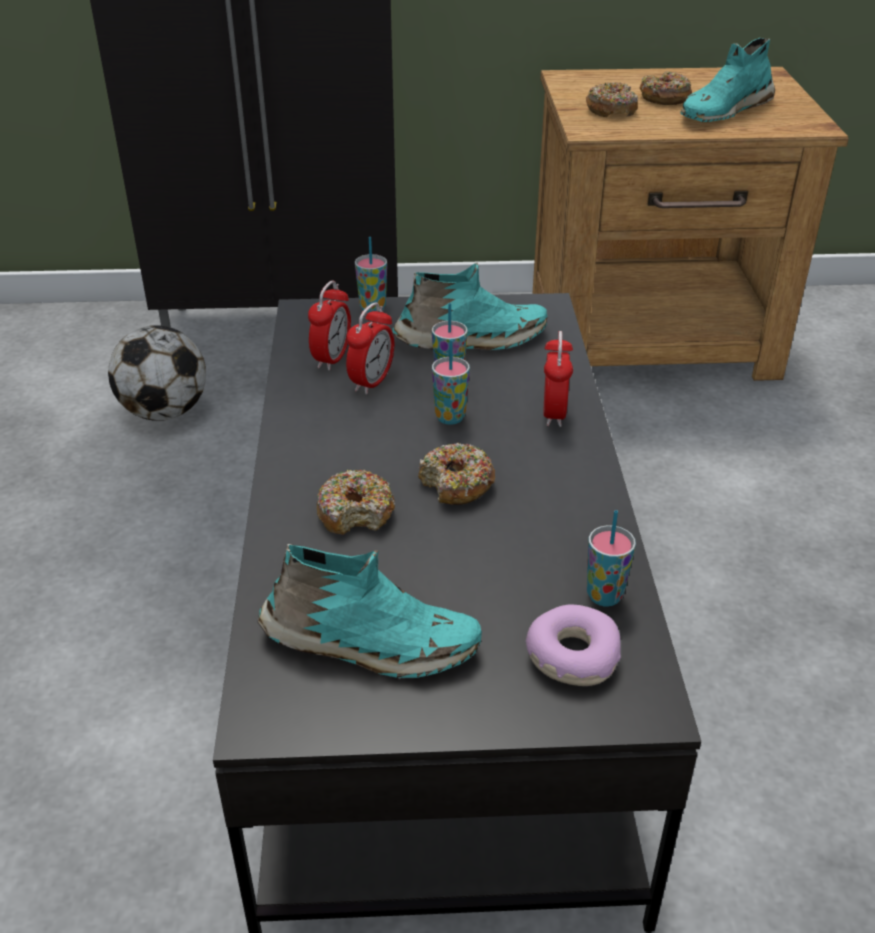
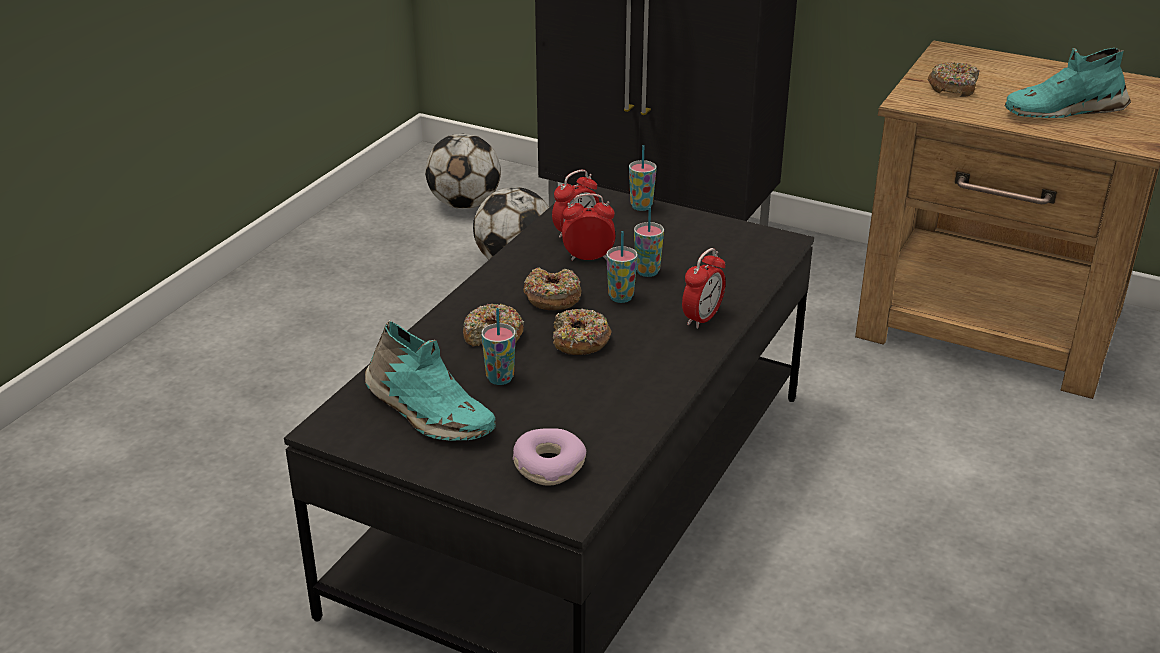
camera: 30 degrees right, 5 degrees down
(59, 363) = (465, 204): none -> football
(372, 382) = (588, 257): alarm clock -> alarm clock turned 150 degrees counterclockwise
(471, 340) = (694, 250): turquoise shoe -> none
(604, 595) = (609, 441): cup -> cup (500, 378)
(664, 98) = (1019, 88): donut -> donut (552, 297)

